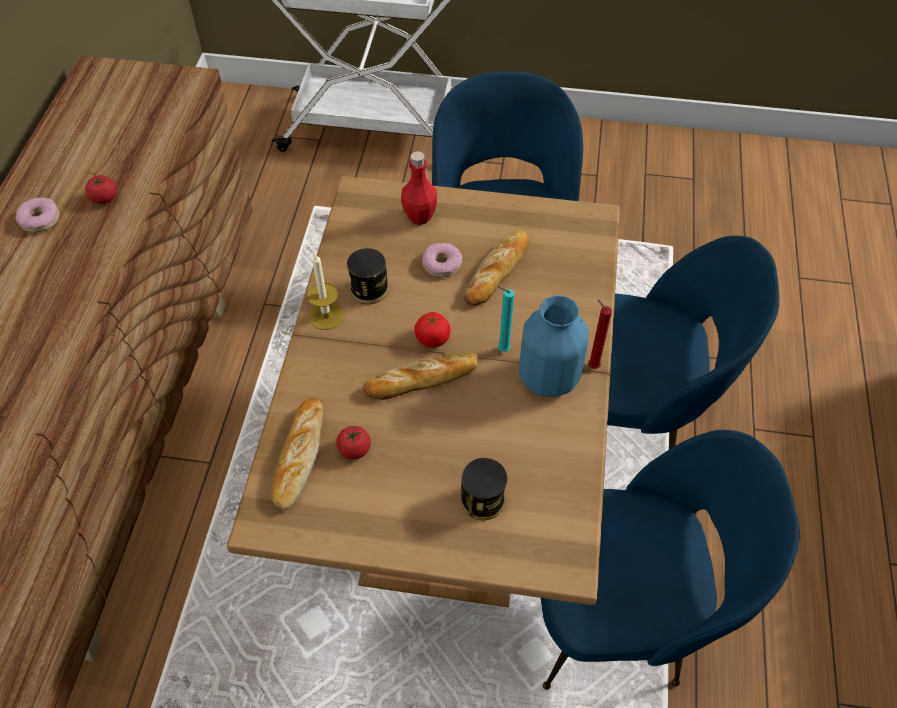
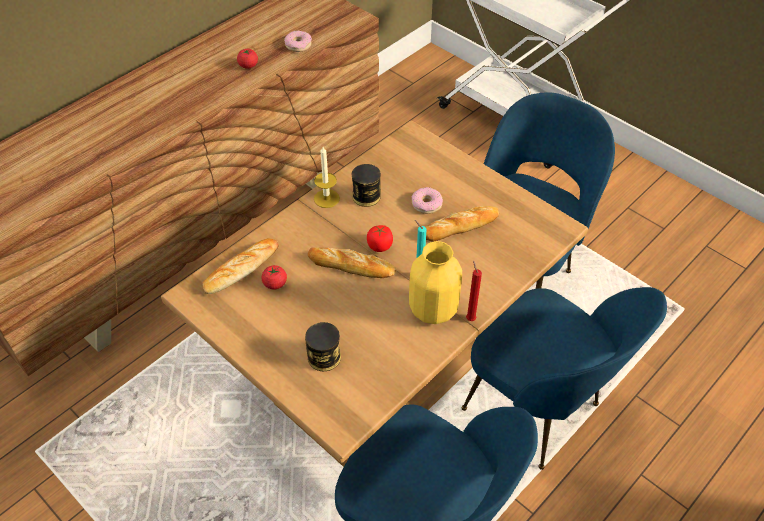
camera: 35 degrees right, 5 degrees down
(40, 219) = (205, 62): donut -> donut (298, 45)
(419, 216) = (438, 168): red bottle -> none
(549, 378) = (433, 310): blue vase -> yellow vase

